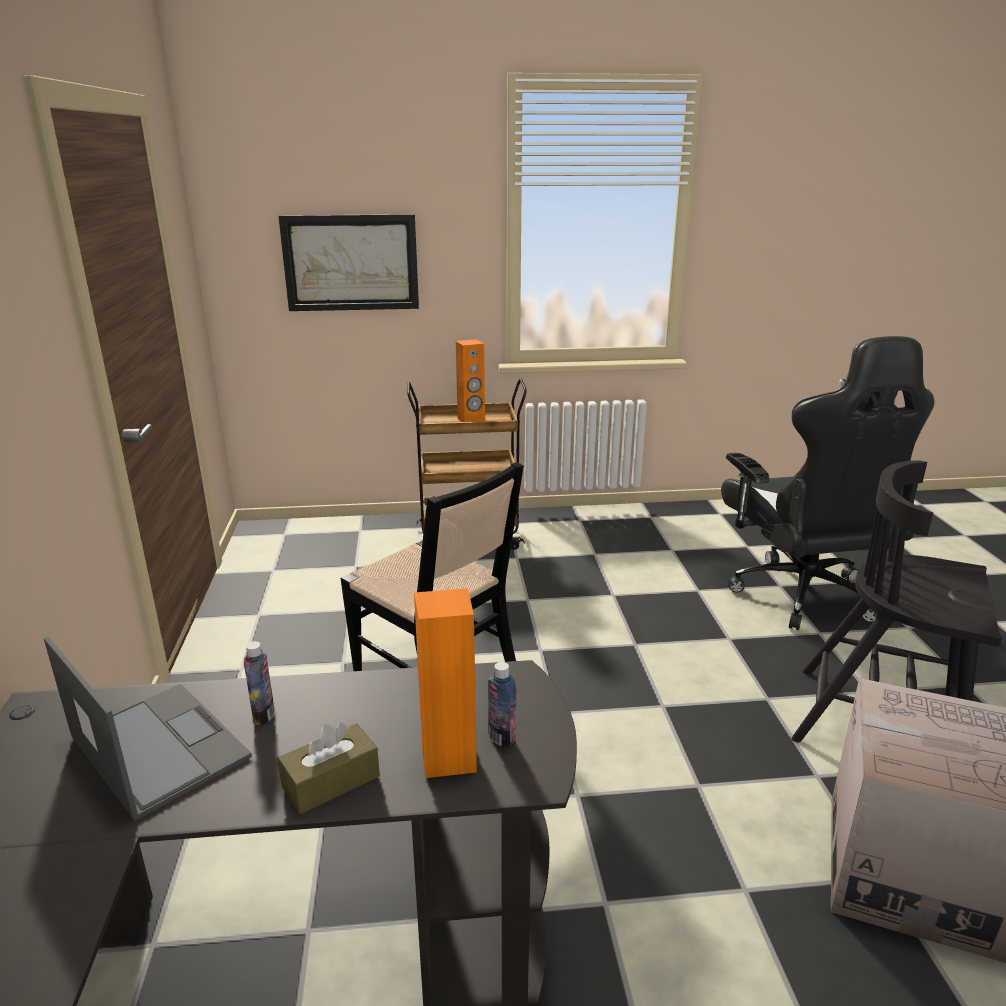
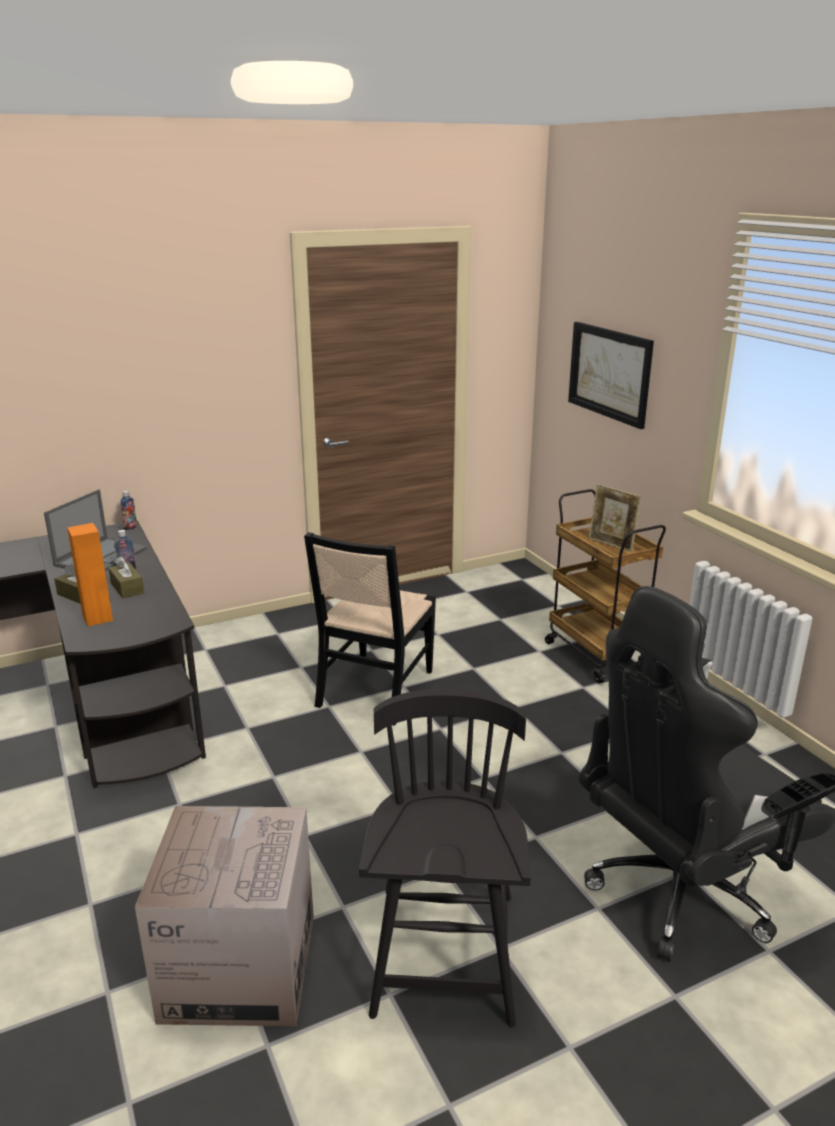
camera: 70 degrees right, 0 degrees up
(345, 718) = (127, 588): none -> brown tissue box
(471, 420) = (611, 544): orange speaker -> picture frame
(501, 738) = (115, 628): bottle -> bottle (130, 527)

